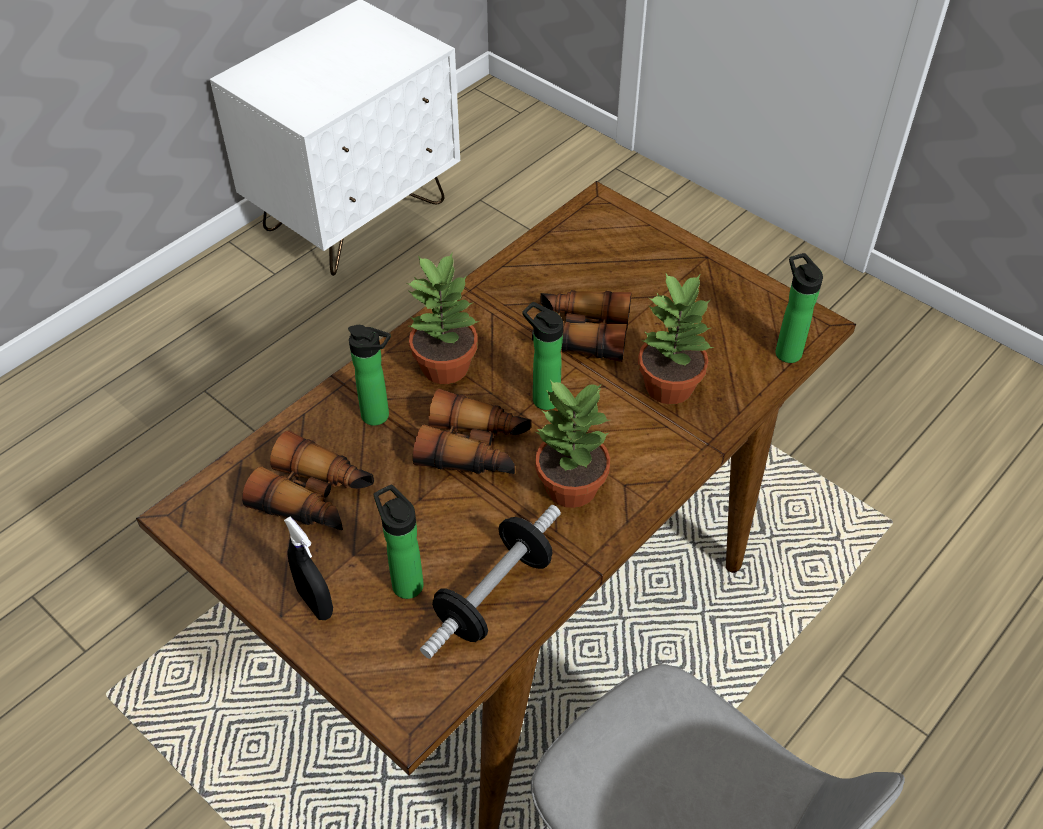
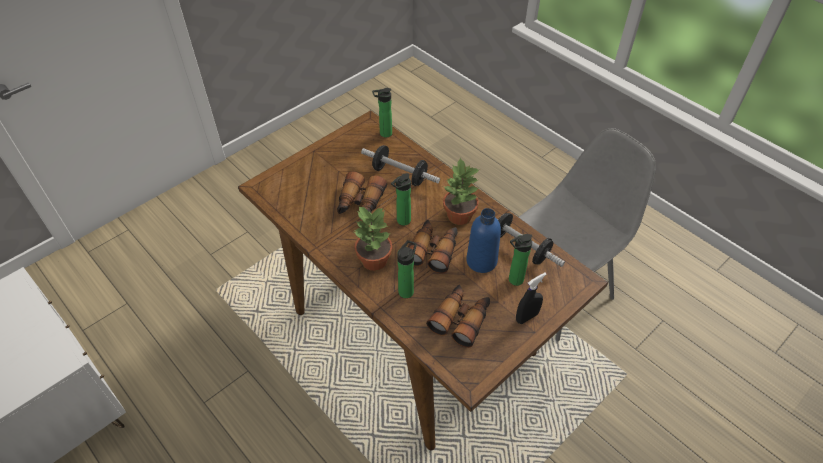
camera: 85 degrees left, 0 degrees up
(452, 527) = (481, 261): none -> blue bottle
(669, 385) = (400, 175): potted plant -> dumbbell

